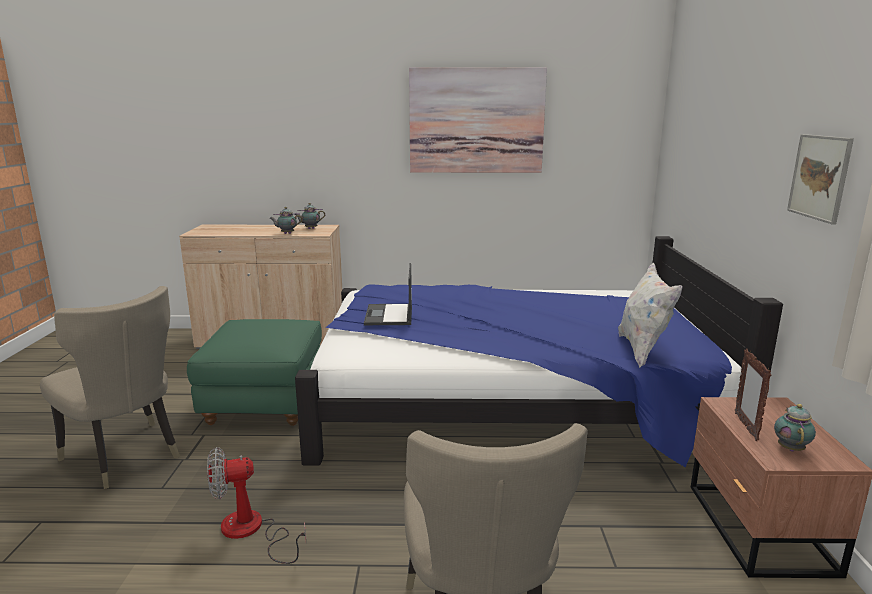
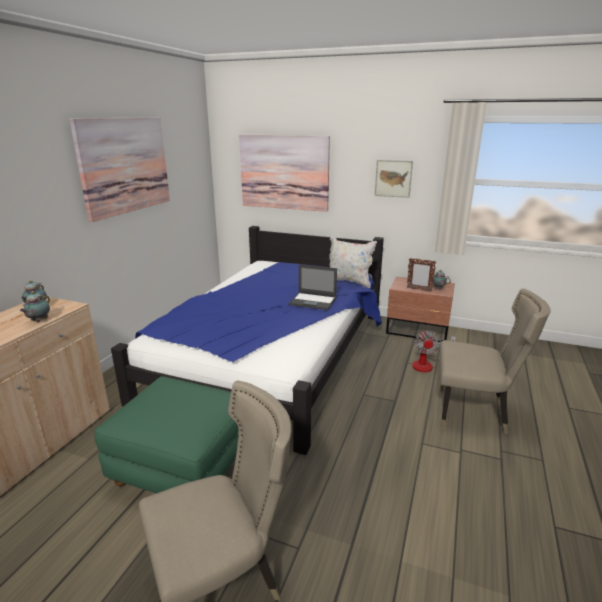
camera: 70 degrees left, 5 degrees up
(251, 531) = (378, 489): fan -> fan (427, 364)
(389, 315) = (237, 332): laptop -> laptop (313, 301)
(707, 153) = (284, 172): none -> picture

